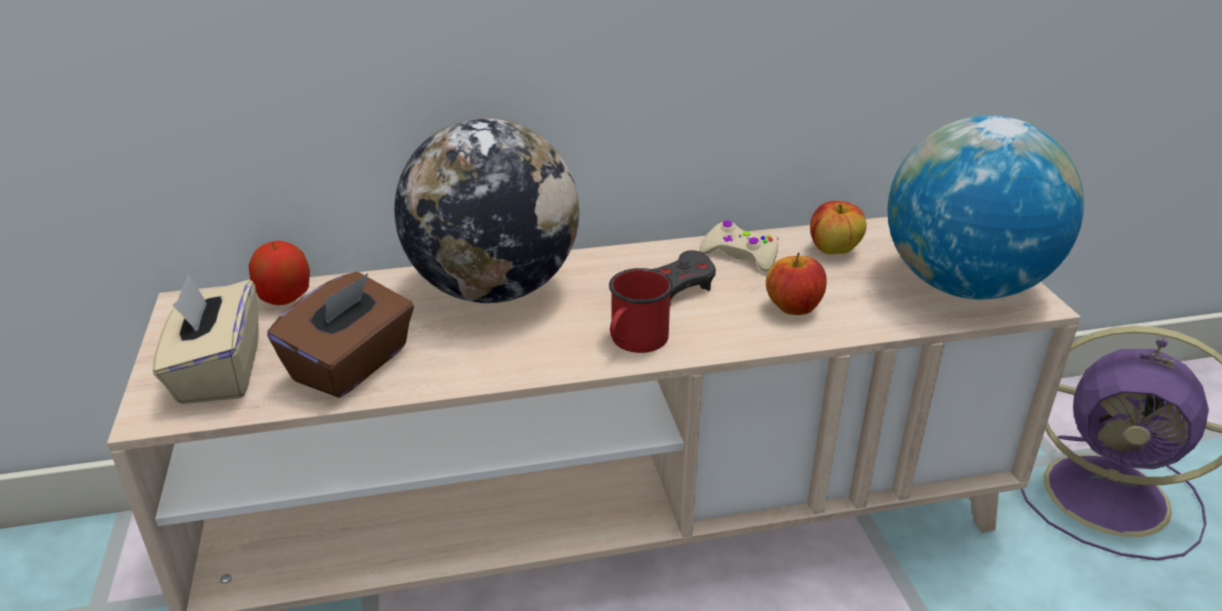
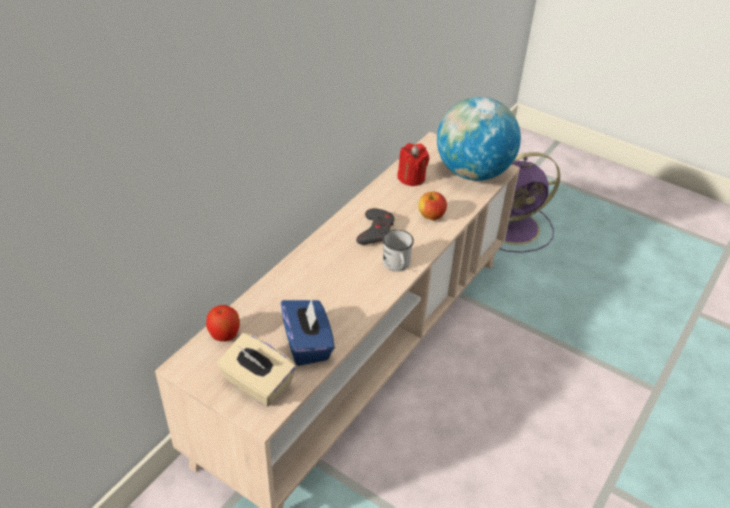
camera: 45 degrees left, 10 degrees up
(352, 365) = (308, 344): brown tissue box -> blue tissue box
(493, 289) = (309, 274): globe -> none
(634, 342) = (397, 265): red mug -> white mug
(740, 255) = (381, 200): beige game controller -> none
(834, 250) = (411, 178): apple -> red candle

